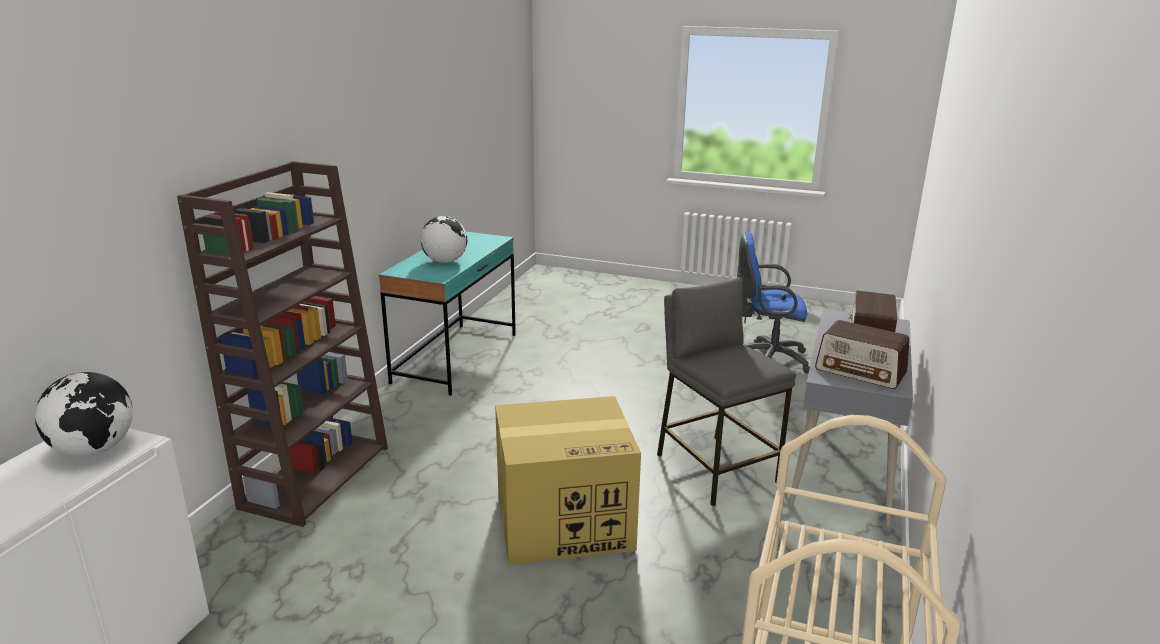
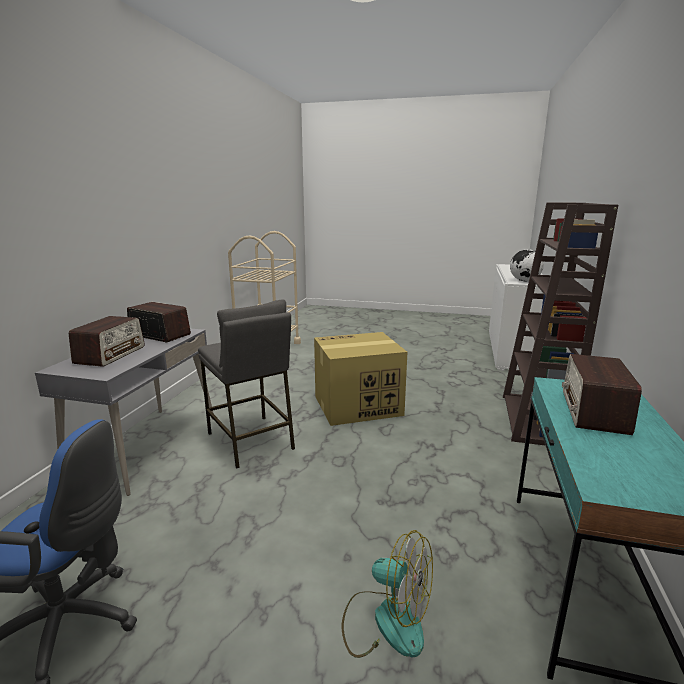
camera: 175 degrees right, 5 degrees down
(444, 261) = (594, 411): globe -> radio
(587, 352) = (386, 620): none -> fan

